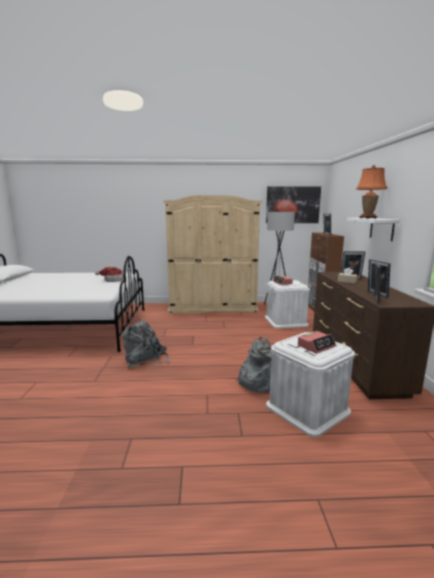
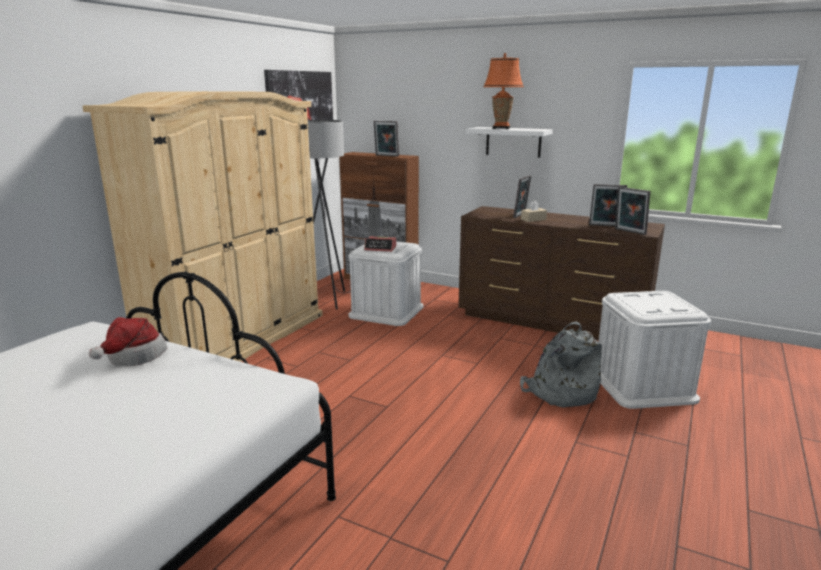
camera: 60 degrees left, 5 degrees up
(145, 359) = (400, 472): grey backpack -> none
(316, 346) = (661, 302): alarm clock -> none

